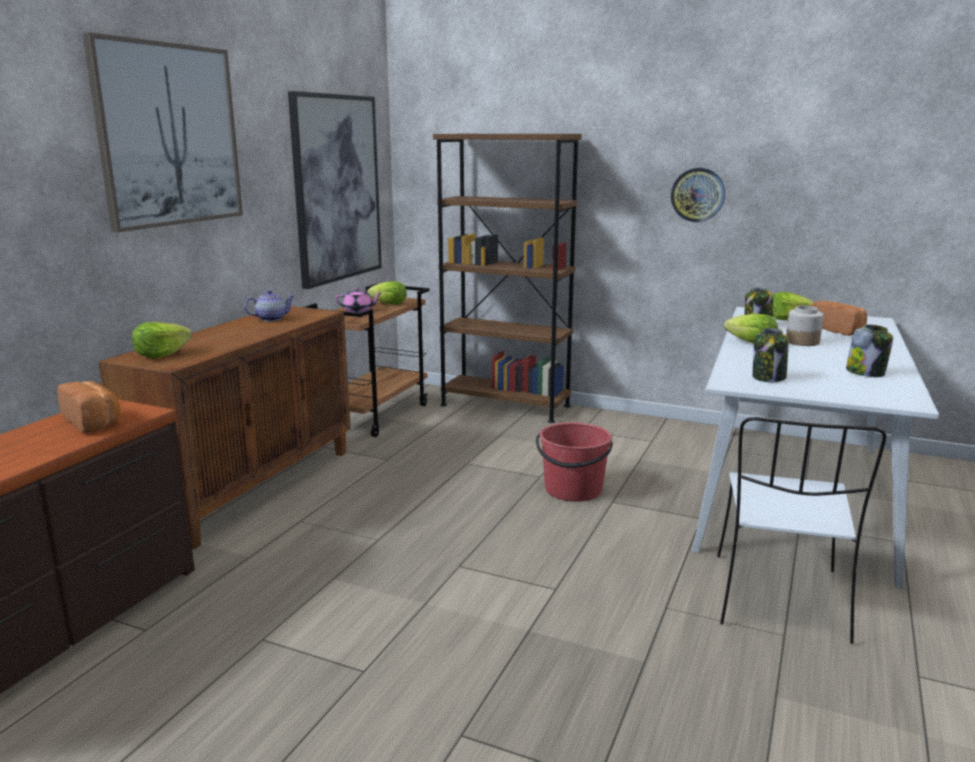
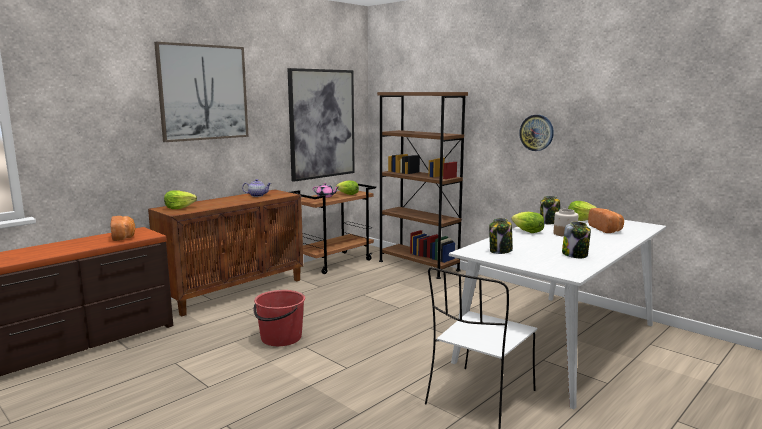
camera: 20 degrees right, 5 degrees down
(573, 490) = (411, 318): red bucket -> red bucket (280, 338)

